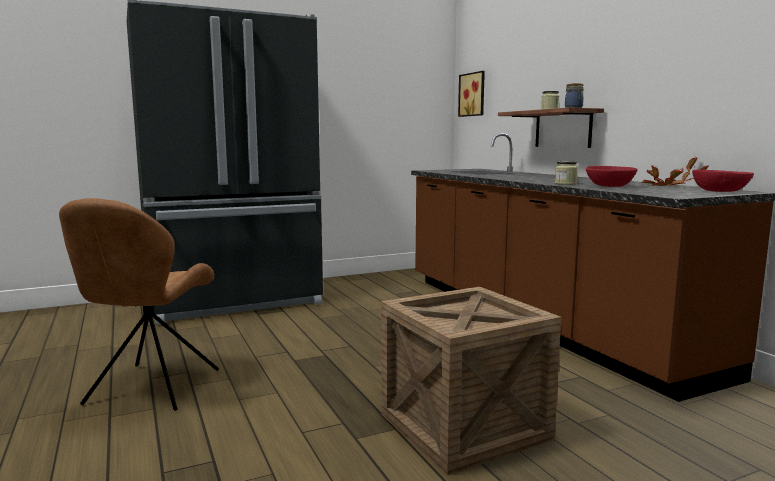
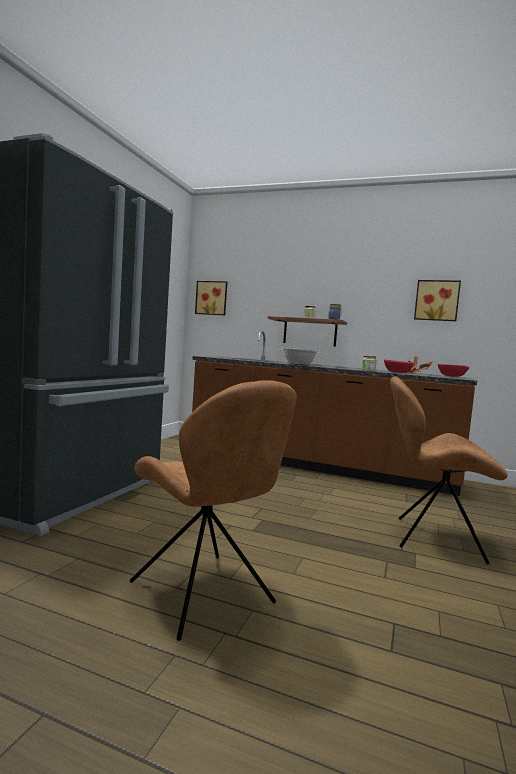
camera: 45 degrees left, 5 degrees down
(464, 426) = (434, 538): crate -> brown chair
(503, 177) = (299, 364): none -> cooking pot
(729, 52) = (436, 300): none -> picture

